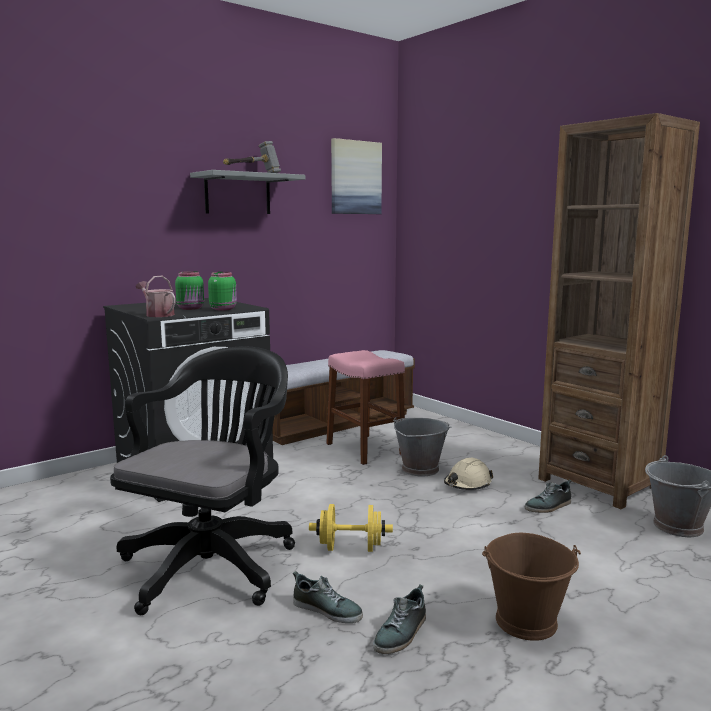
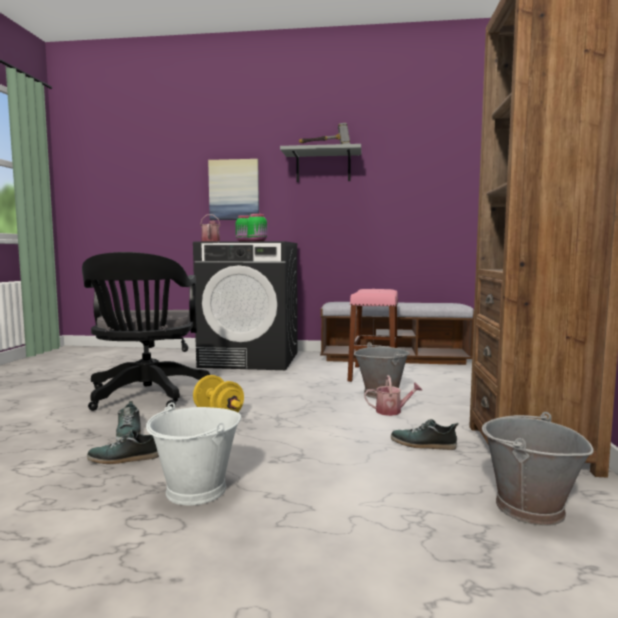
camera: 45 degrees right, 5 degrees down
(213, 563) = (146, 396): black office chair -> black office chair turned 105 degrees clockwise
(355, 177) = (439, 147): picture -> picture (234, 190)
(467, 484) = (392, 411): beige hard hat -> watering can
(527, 622) = (196, 490): brown bucket -> white bucket

